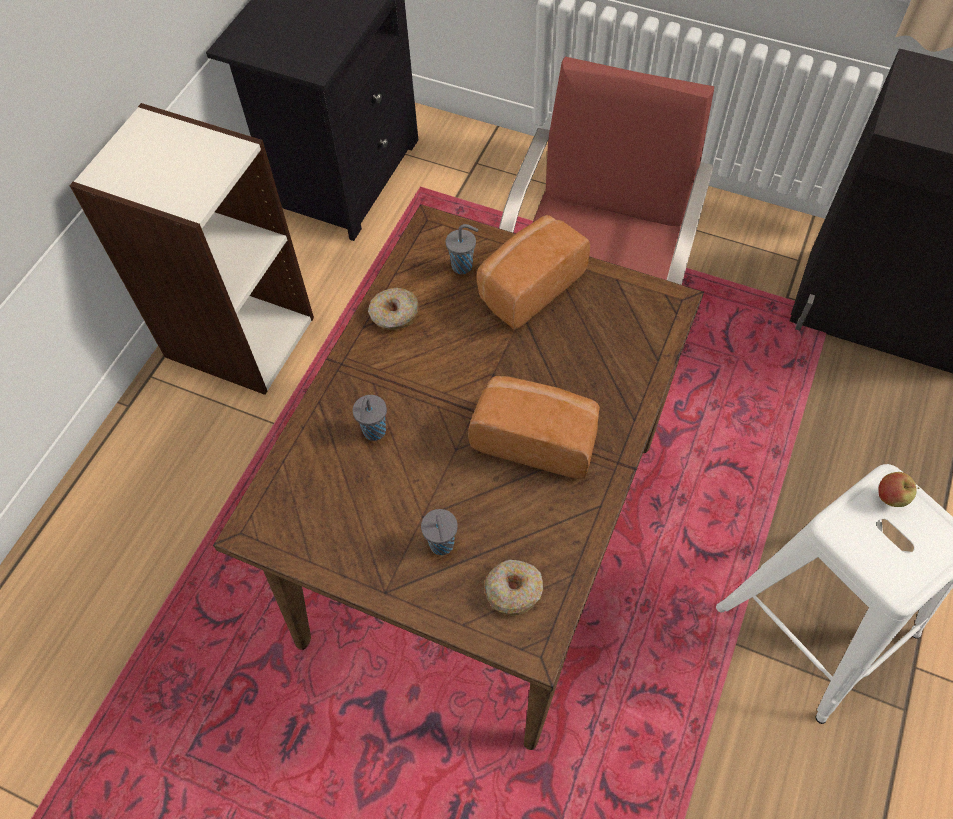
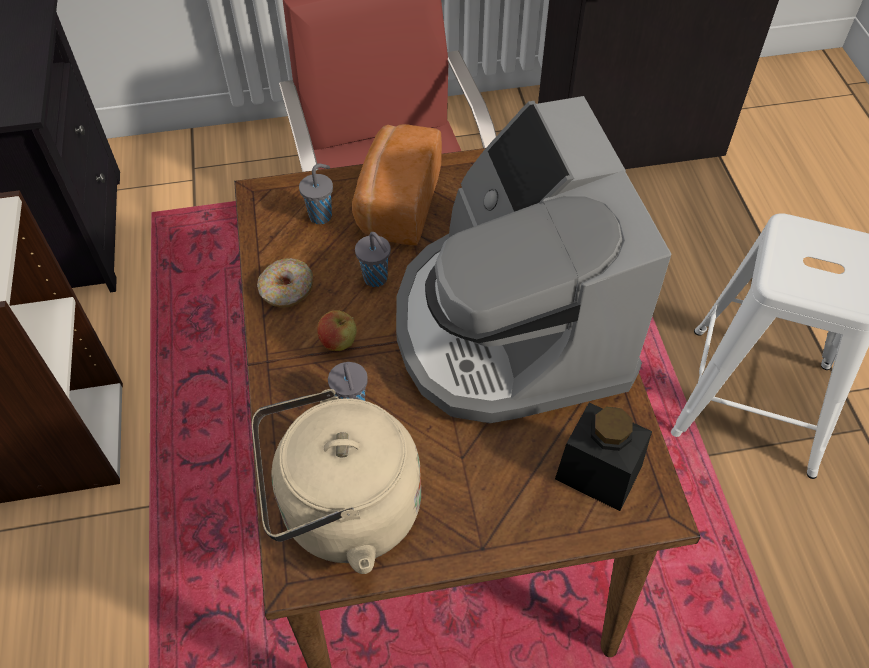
camera: 35 degrees left, 5 degrees down
(311, 505) = (342, 511): none -> beige kettle
(442, 546) = (501, 472): grey cup -> grey cup (376, 279)
(513, 590) = (598, 472): donut -> black jar
(536, 437) = (509, 329): bread -> coffee machine
(890, 498) = (798, 238): apple -> apple (339, 343)

